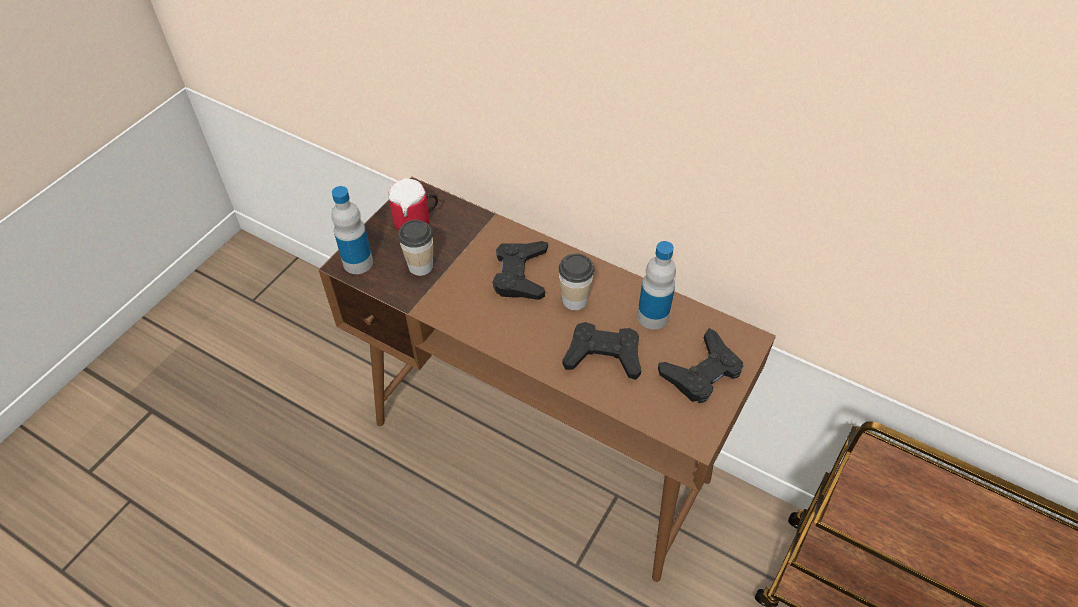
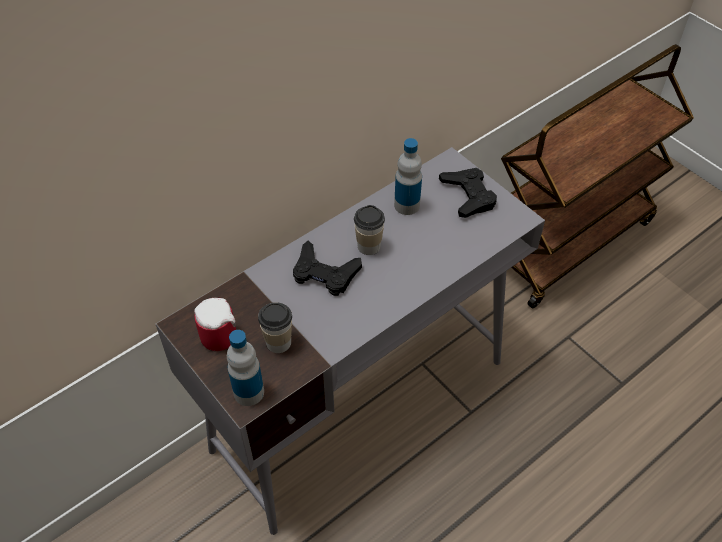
camera: 70 degrees left, 0 degrees up
(541, 451) = (361, 403): brown desk -> grey desk
(603, 355) = (431, 245): black game controller -> none

